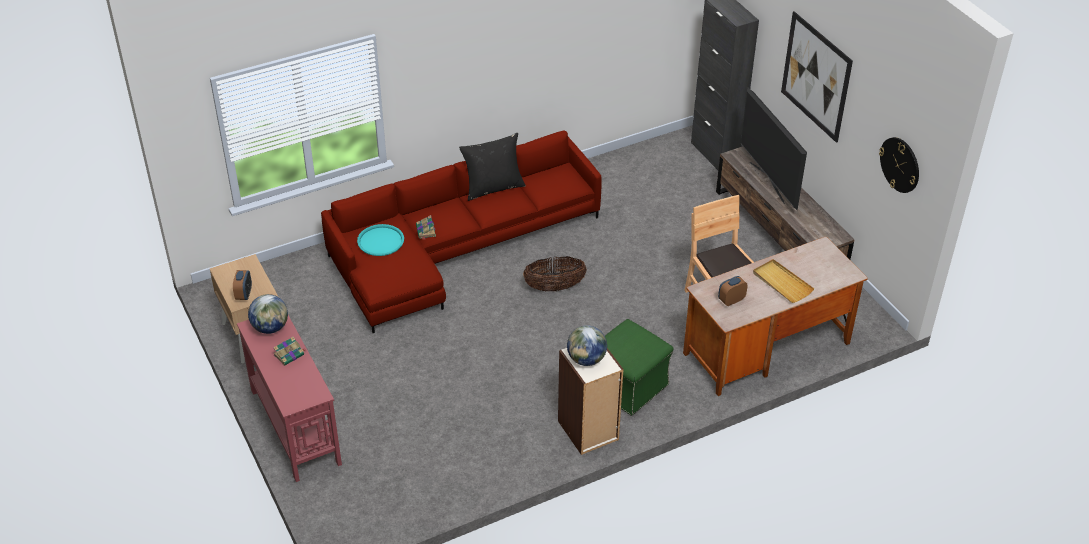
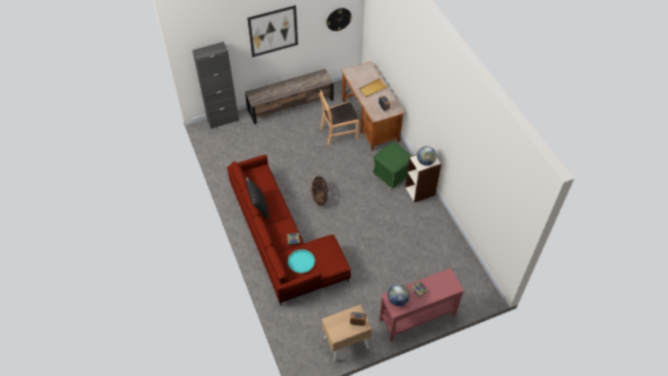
camera: 85 degrees left, 10 degrees up
(767, 182) = (278, 91): television -> none

